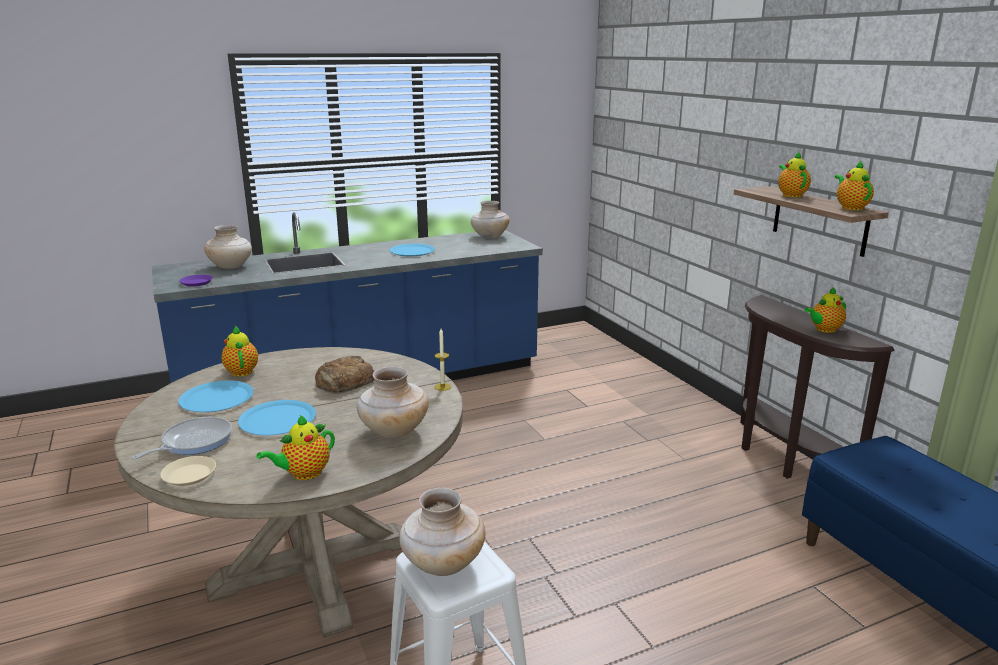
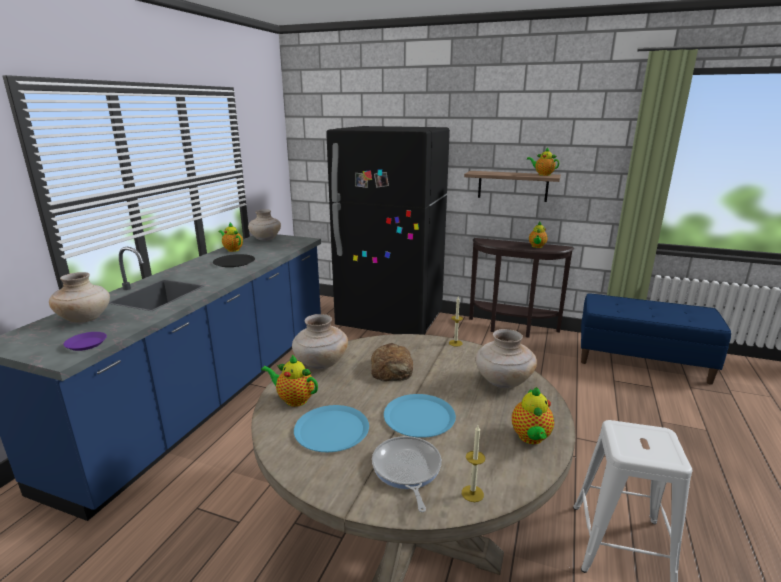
camera: 45 degrees left, 0 degrees up
(189, 475) = (472, 493): beige plate -> candle
(412, 251) = (234, 262): blue plate -> black plate
(442, 564) = (640, 446): beige vase -> beige vase (320, 364)
(631, 386) = (390, 321): none -> black fridge
(791, 195) = (498, 173): teapot -> teapot (232, 249)

